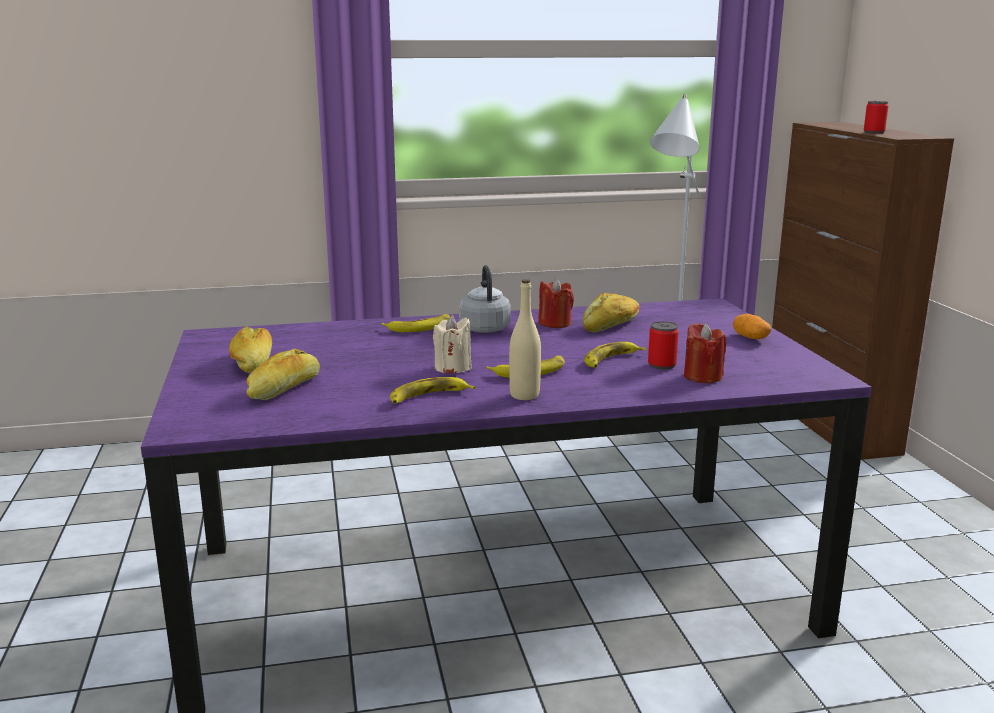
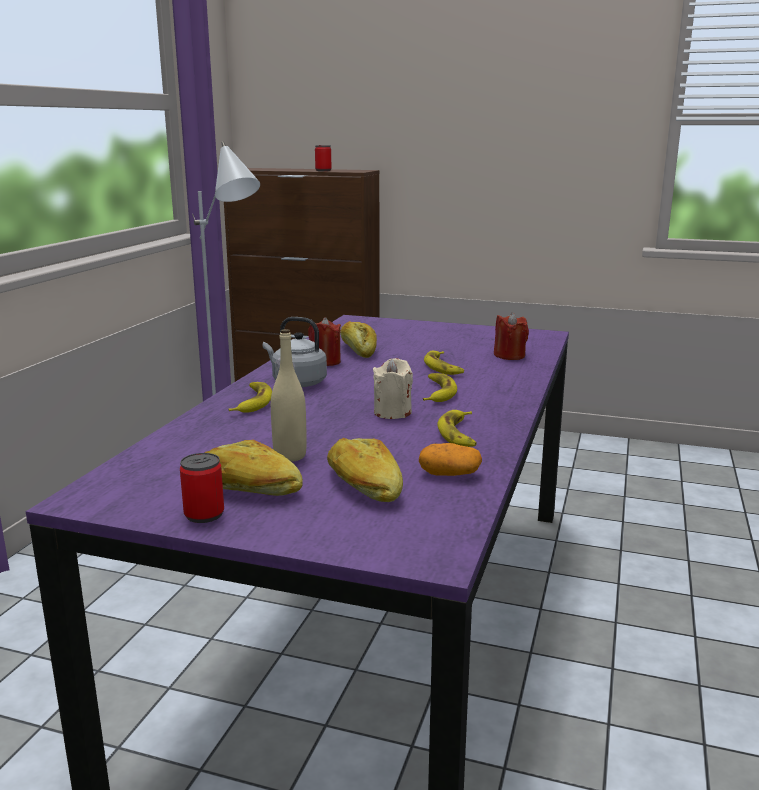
camera: 60 degrees left, 0 degrees up
(524, 395) = (492, 405): beige bottle -> beige bottle (290, 456)
(662, 365) = (472, 359): can -> can (204, 514)
(750, 338) = (444, 329): potato -> potato (449, 474)

